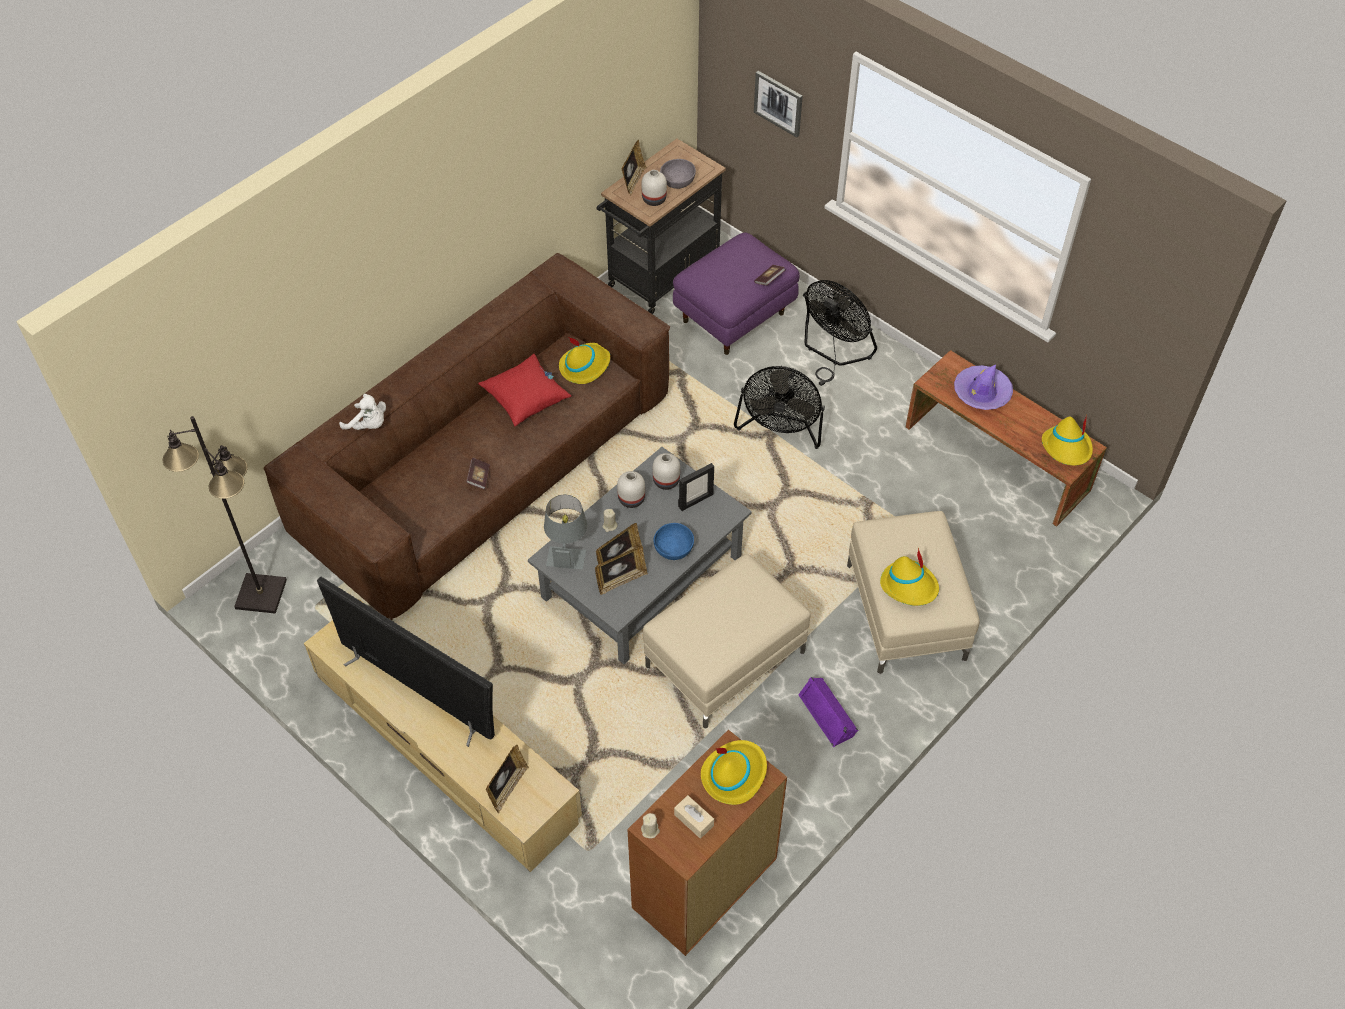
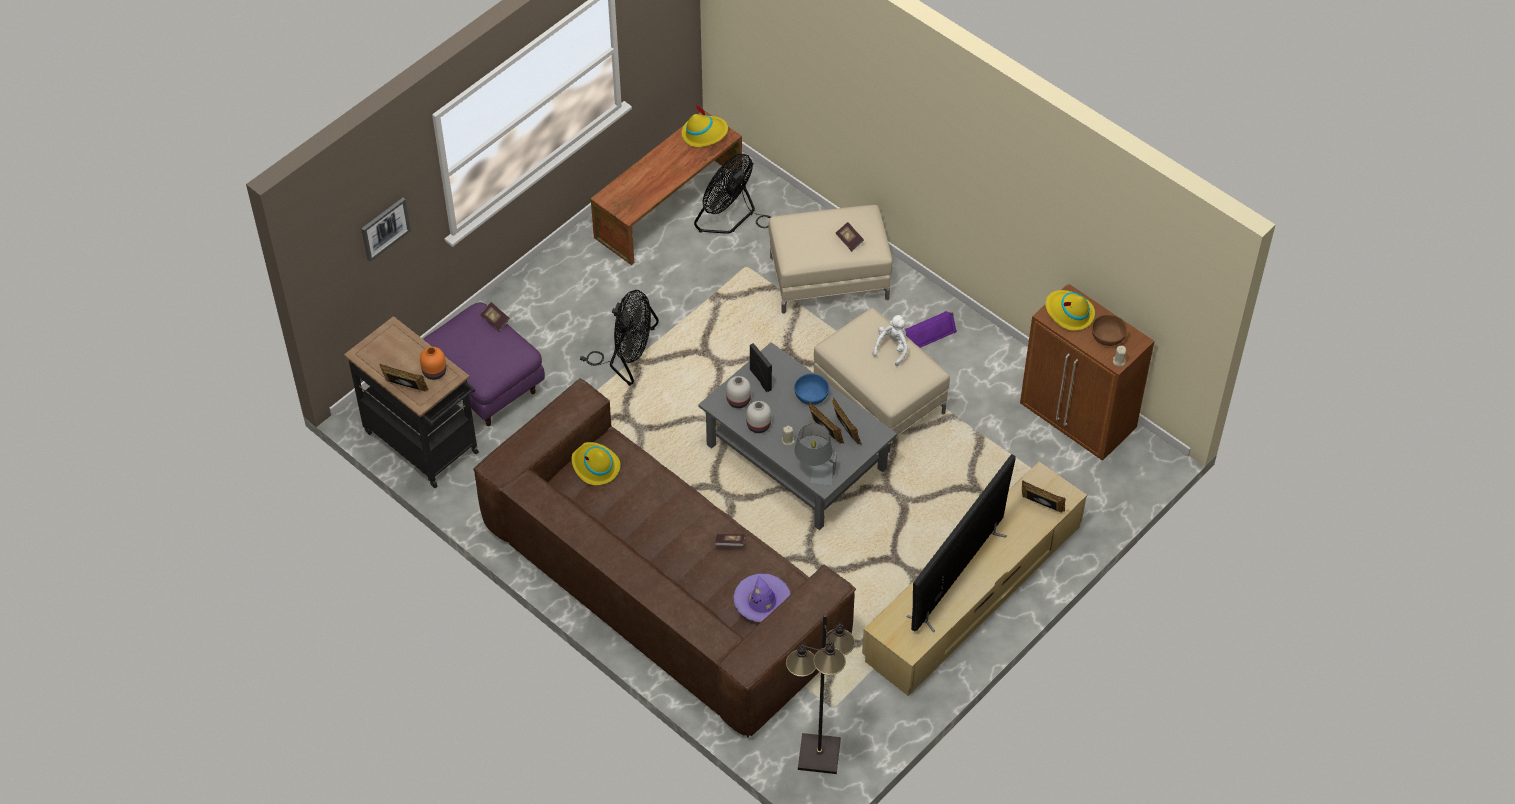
camera: 90 degrees left, 0 degrees up
(368, 425) = (697, 607): white plush toy -> white plush toy (892, 348)
(525, 398) = (634, 512): red pillow -> none
(654, 199) = (434, 372): white vase -> orange vase
(677, 181) = (409, 353): grey bowl -> none
(694, 820) = (1108, 336): beige tissue box -> brown bowl
(831, 351) = (536, 312): black fan -> black fan (735, 215)
(909, 586) = (849, 240): yellow hat -> book
(982, 392) = (641, 181): purple hat -> purple hat (762, 602)

